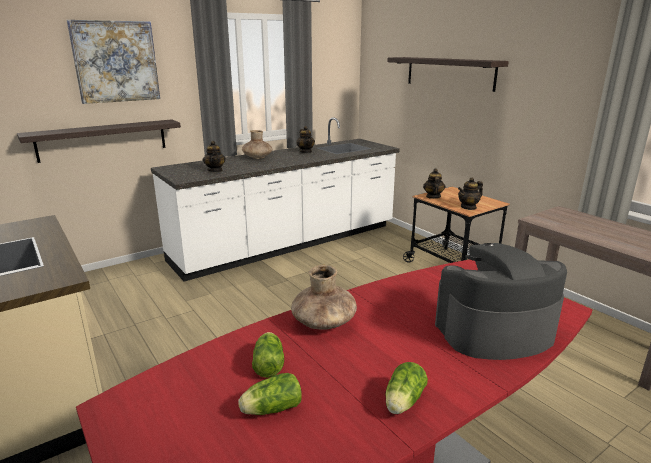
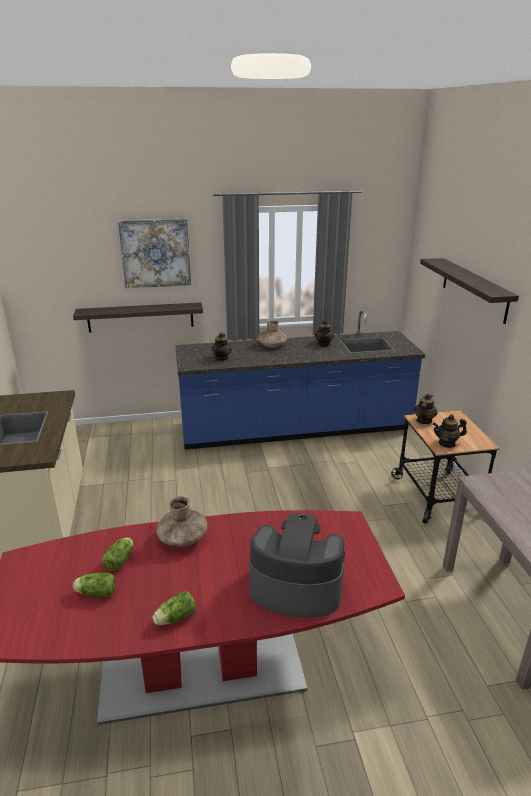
camera: 25 degrees right, 5 degrees up
(288, 243) = (295, 429): white counter -> blue counter

